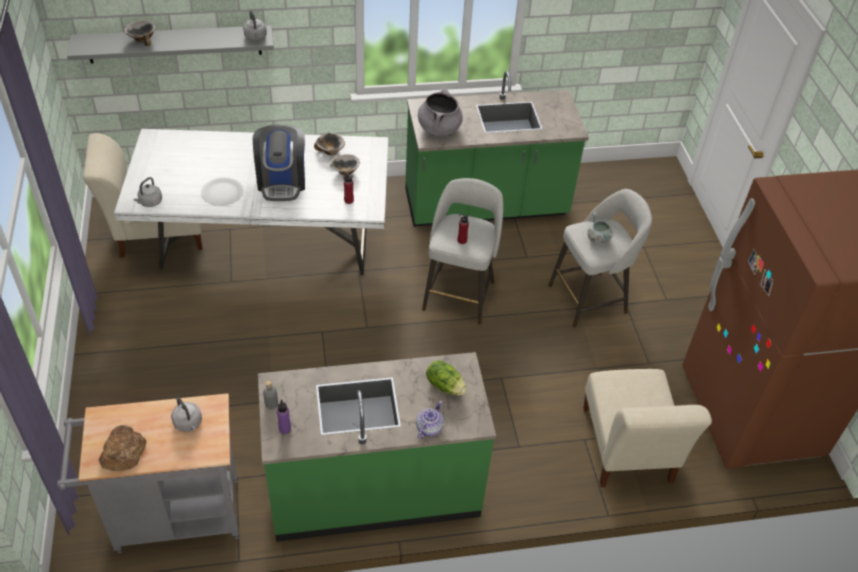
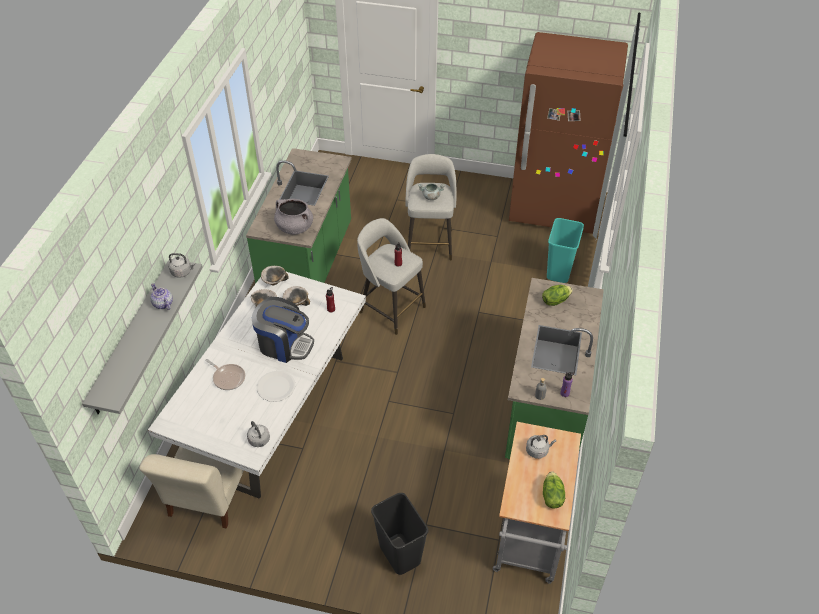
camera: 65 degrees left, 0 degrees up
(123, 400) = (400, 554): none -> black trash can
(123, 451) = (551, 496): bread -> lettuce
(142, 39) = (130, 349): bowl -> bowl (274, 281)
(221, 157) = (228, 378): none -> frying pan
(428, 428) = (588, 319): teapot -> teapot (163, 304)
(627, 449) = (559, 272): beige chair -> turquoise trash can

